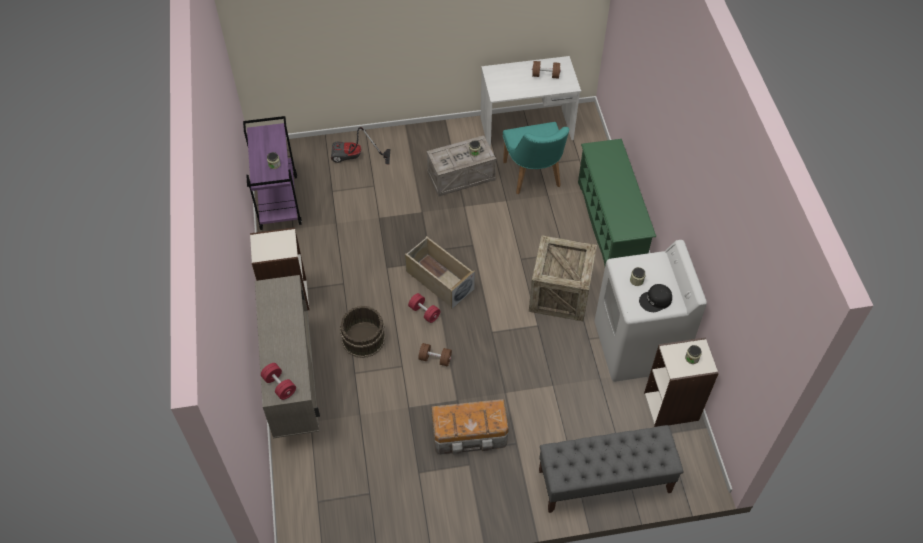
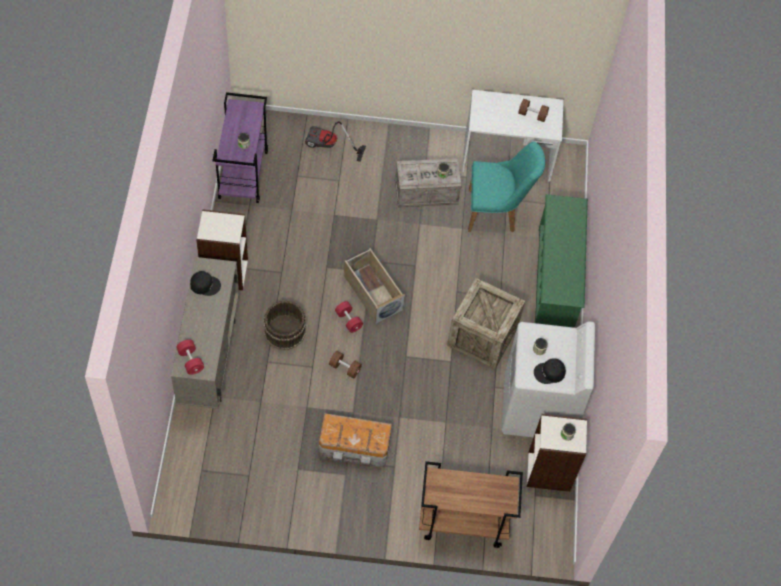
camera: 10 degrees right, 5 degrees up
(273, 305) = (205, 284): none -> black cap
(534, 178) = (497, 212): turquoise chair -> turquoise chair turned 90 degrees counterclockwise
(604, 481) = (462, 523): grey bench -> brown cart

